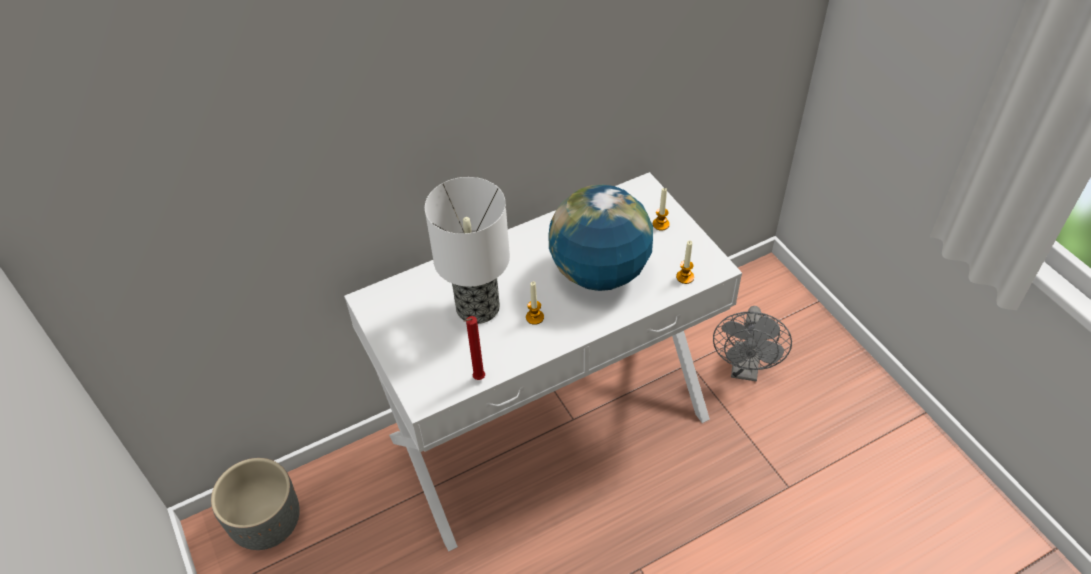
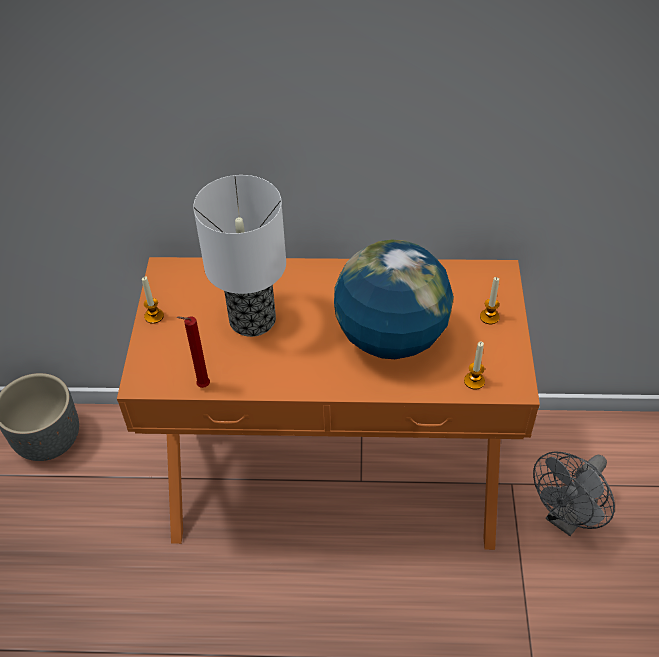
camera: 30 degrees right, 0 degrees up
(534, 317) = (296, 353): candle -> candle (154, 316)
(549, 425) = (334, 475): white console table -> orange console table

